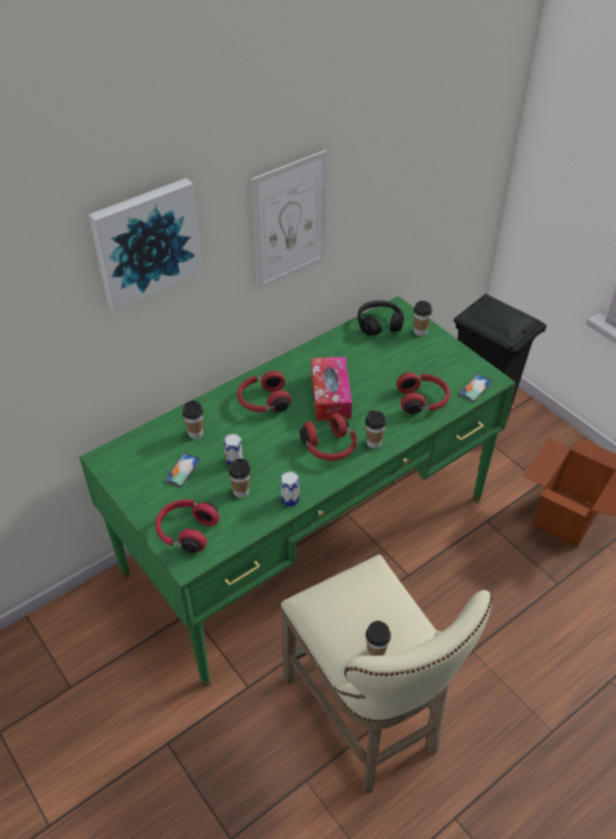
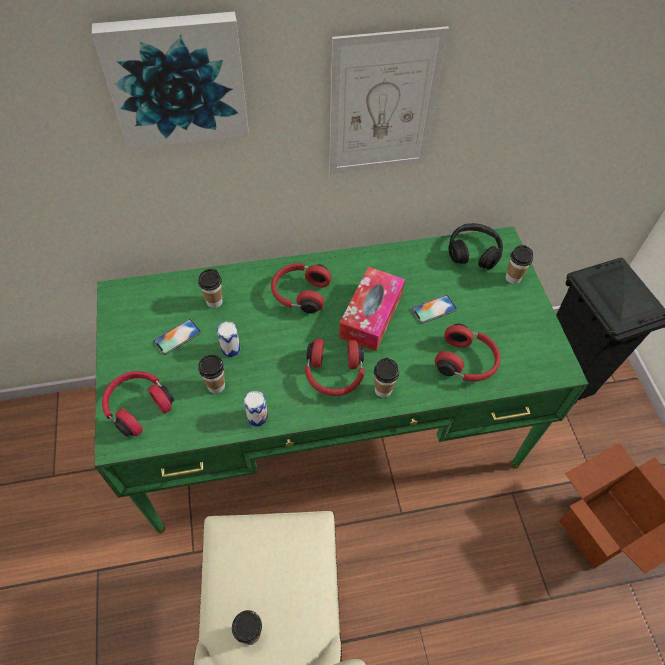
camera: 25 degrees right, 10 degrees up
(475, 388) = (535, 371): phone -> phone (433, 309)

